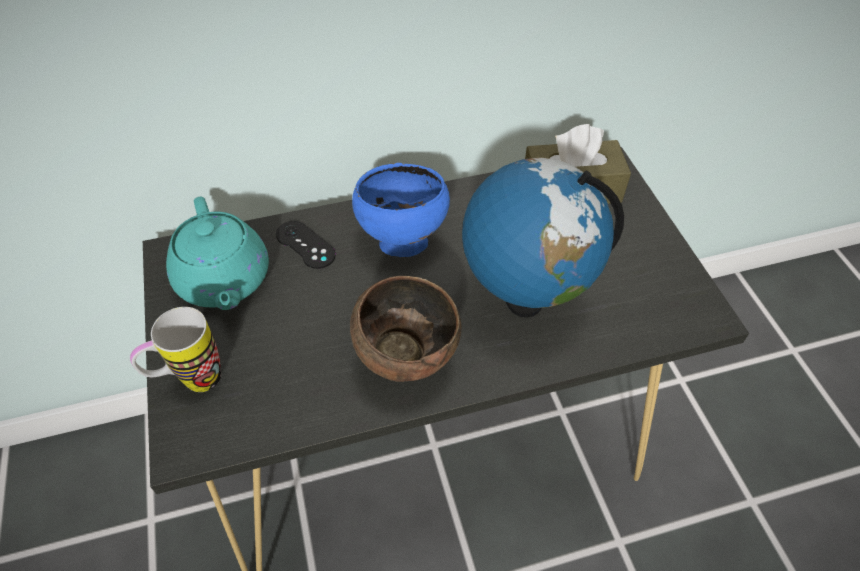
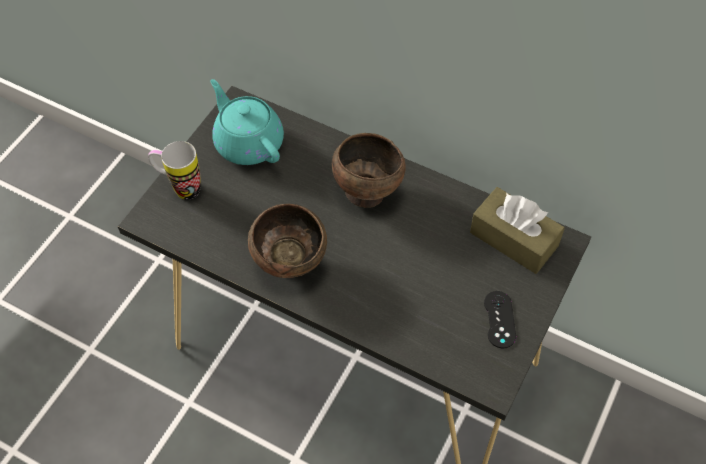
camera: 45 degrees right, 5 degrees up
(224, 281) = (248, 142): turquoise teapot -> turquoise teapot turned 120 degrees clockwise
(305, 245) = (311, 153): black game controller -> black game controller (499, 319)
(401, 241) = (366, 191): blue bowl -> brown bowl
(524, 299) = (395, 283): globe -> none

